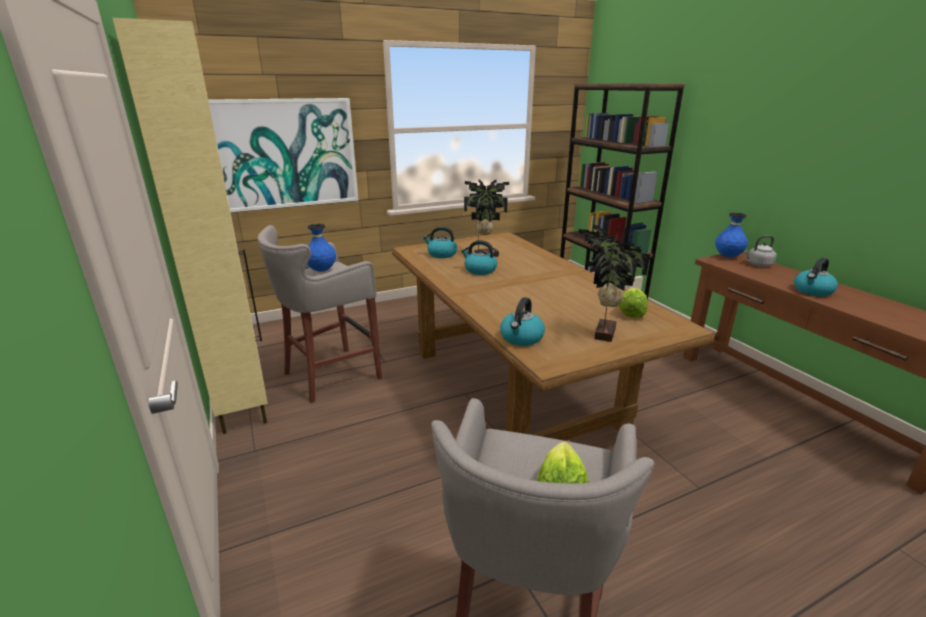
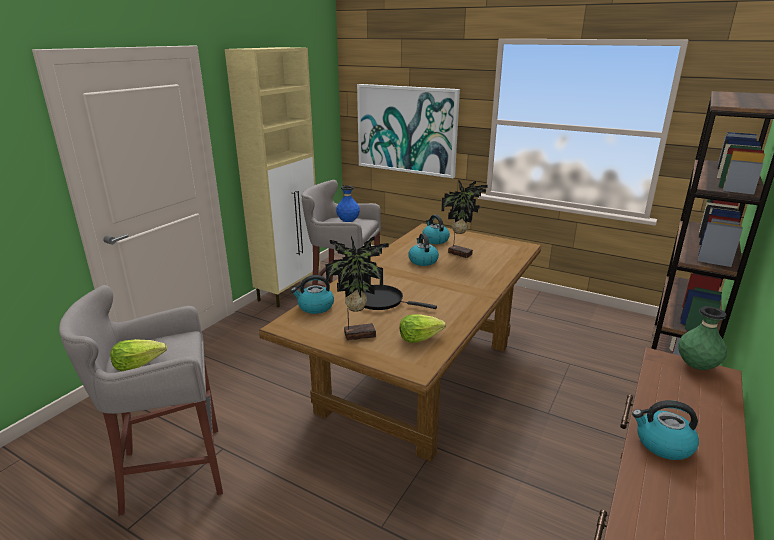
camera: 55 degrees right, 0 degrees up
(544, 307) = (382, 301): none -> black frying pan
(727, 256) = (696, 366): blue vase -> green vase
(758, 265) = (704, 392): grey kettle -> none

